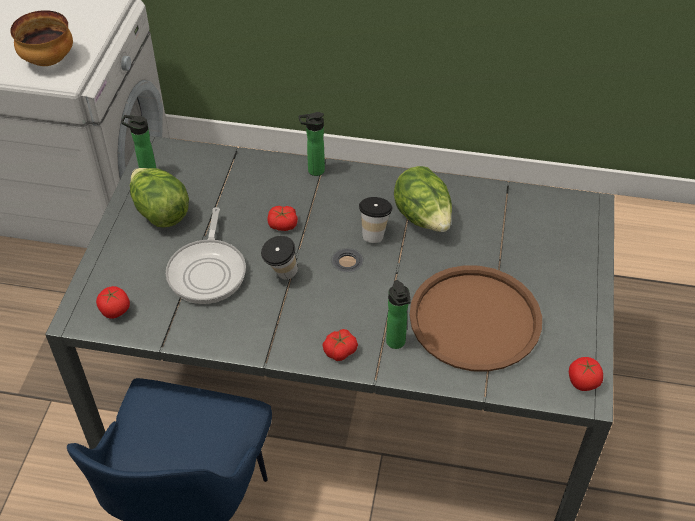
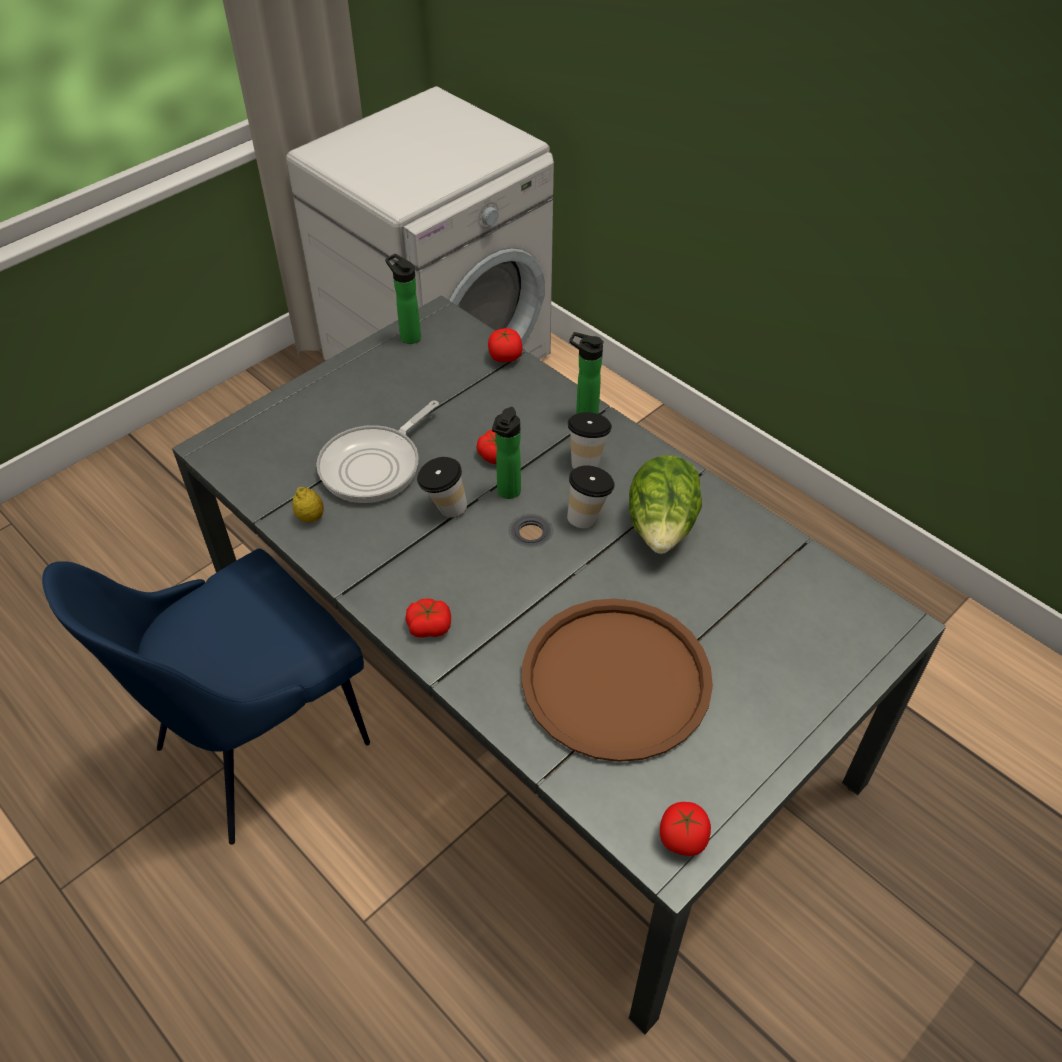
camera: 35 degrees right, 0 degrees up
(48, 61) = (400, 179): bowl -> none
(115, 310) = (252, 458): tomato -> tomato (505, 357)
(160, 212) = (385, 382): lettuce -> none
(196, 327) = (310, 517): none -> lemon
(342, 199) = (587, 461): none -> cup
(396, 344) = (497, 655): bottle -> bottle (507, 493)

